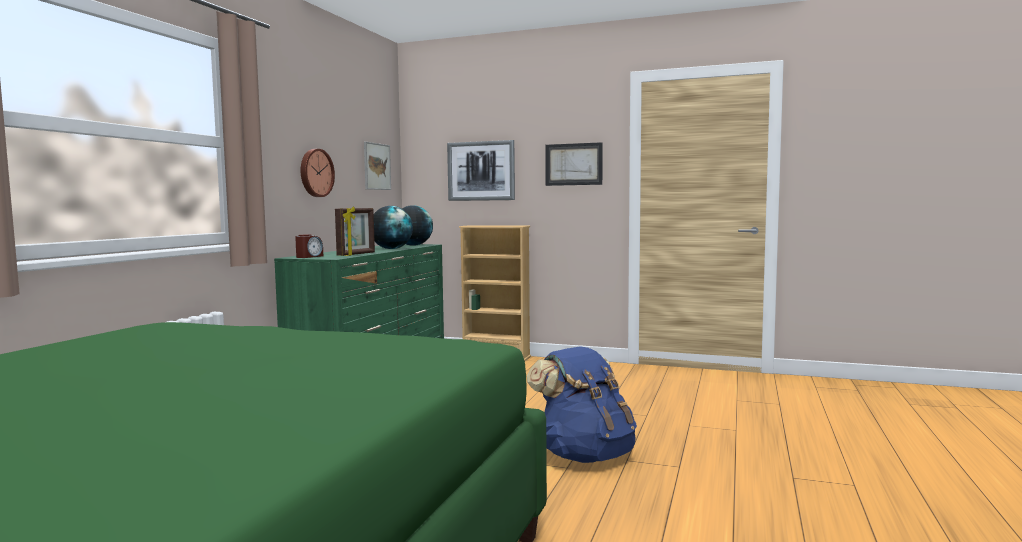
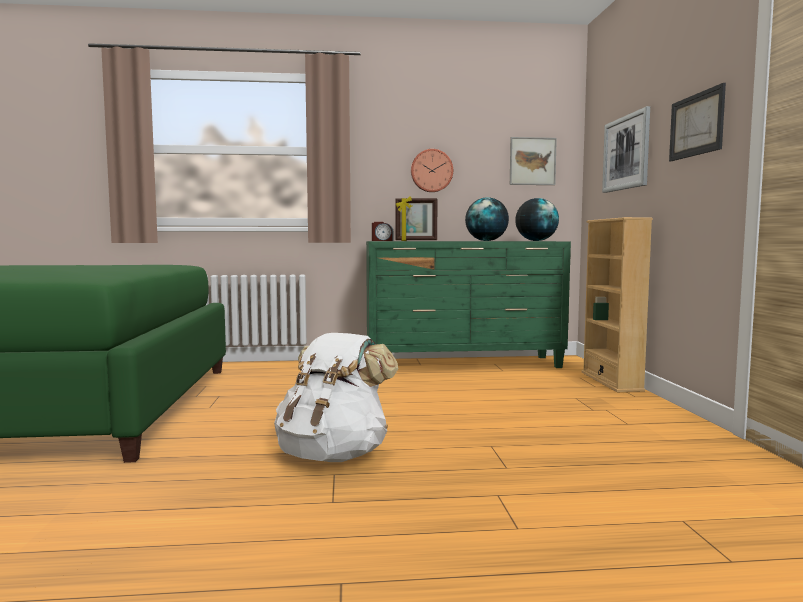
camera: 65 degrees right, 0 degrees up
(585, 455) = (334, 455): blue backpack -> white backpack

